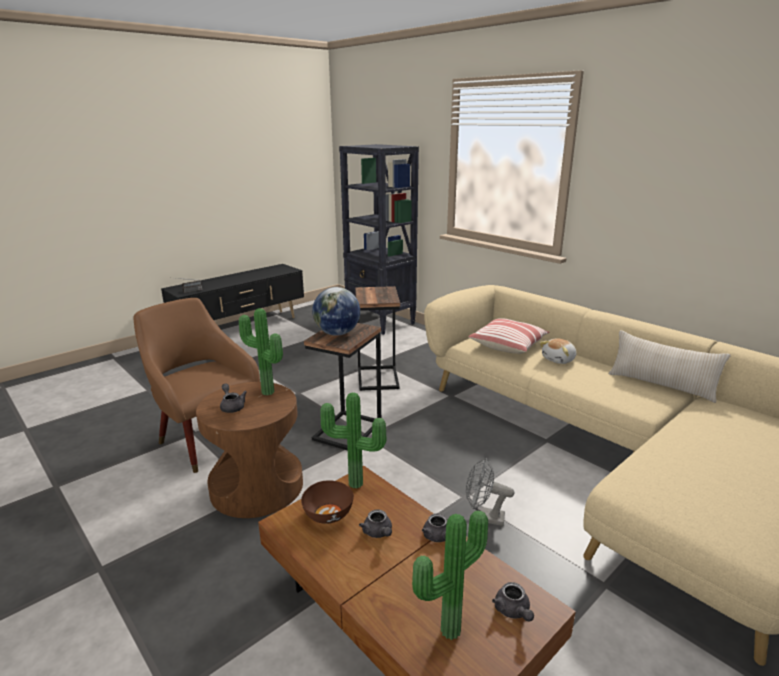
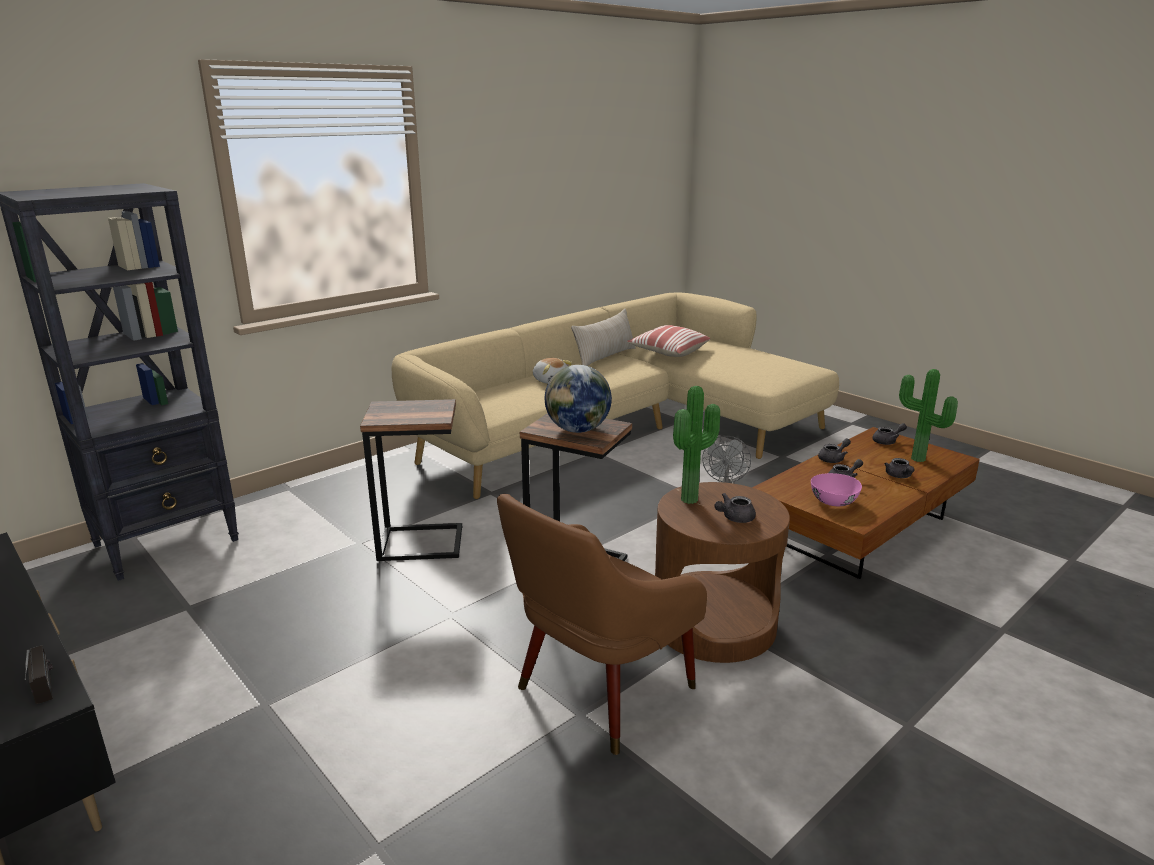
camera: 90 degrees left, 0 degrees up
(328, 514) = (833, 502): brown bowl -> pink bowl
(355, 485) = (785, 491): potted plant -> none
(389, 589) = (899, 476): none -> grey teapot
(508, 345) = (506, 396): pillow -> pillow (668, 352)

